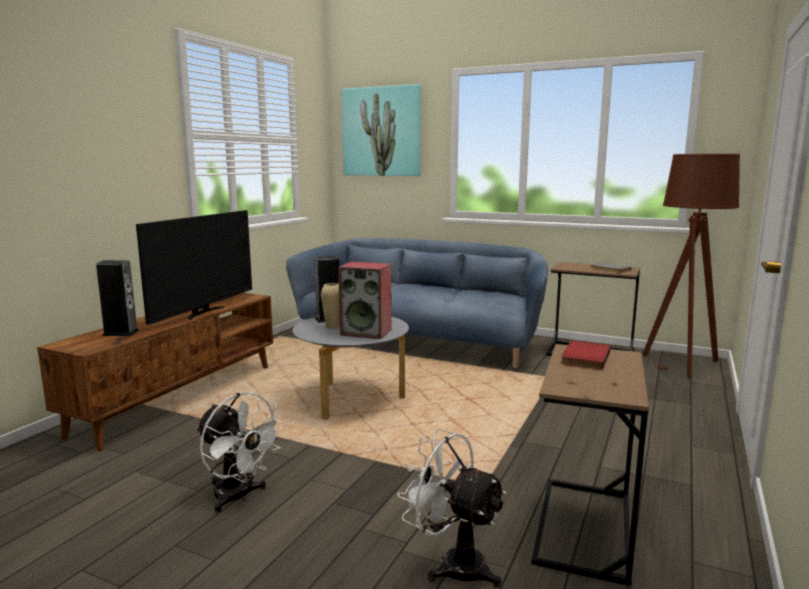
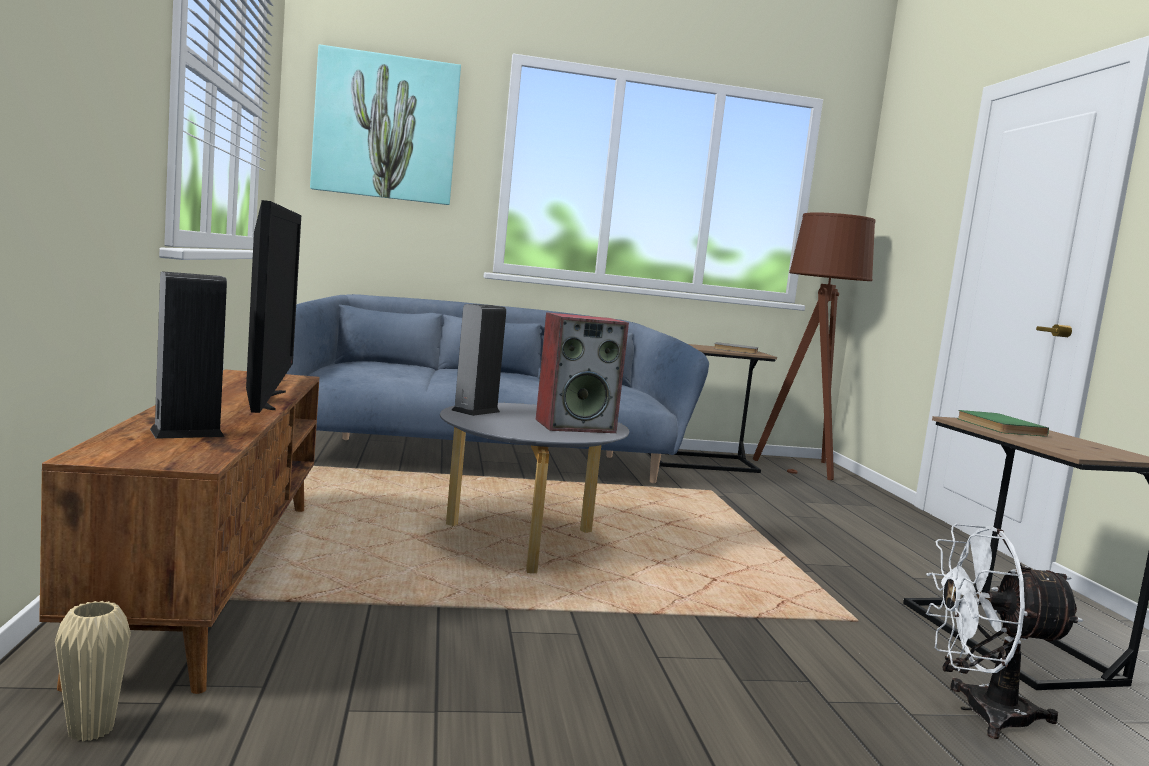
camera: 35 degrees left, 5 degrees down
(238, 497) = (604, 705): white fan -> none
(332, 327) = (509, 420): beige vase -> beige vase (91, 730)
(583, 357) = (997, 427): red book -> green book

